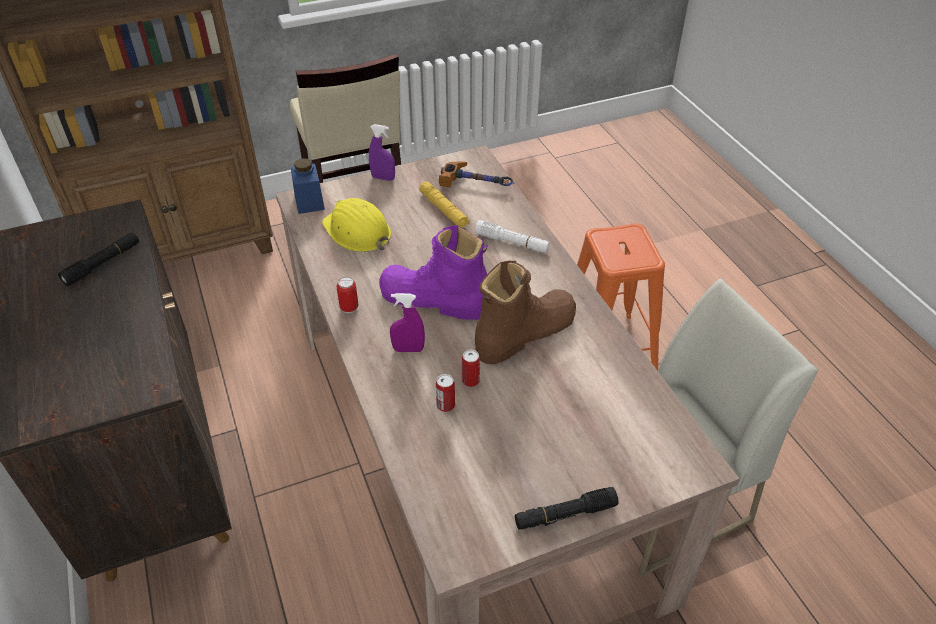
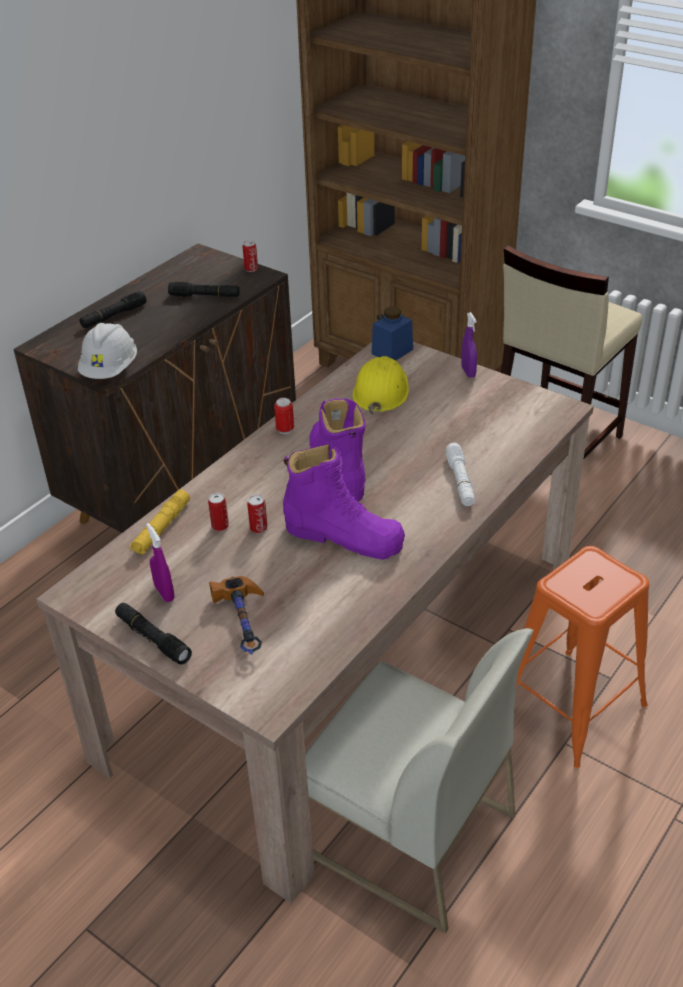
camera: 60 degrees right, 5 degrees down
(46, 343) = (114, 316): none -> black flashlight
(99, 216) = (251, 269): none -> can
(147, 382) = (110, 370): none -> white hard hat
(408, 349) = (265, 480): purple spray bottle -> purple spray bottle (164, 593)
(444, 210) = (462, 423): yellow flashlight -> yellow flashlight (161, 528)
(478, 184) = (524, 426): hammer -> hammer (245, 624)
(524, 333) = (344, 536): brown boot -> purple boot

